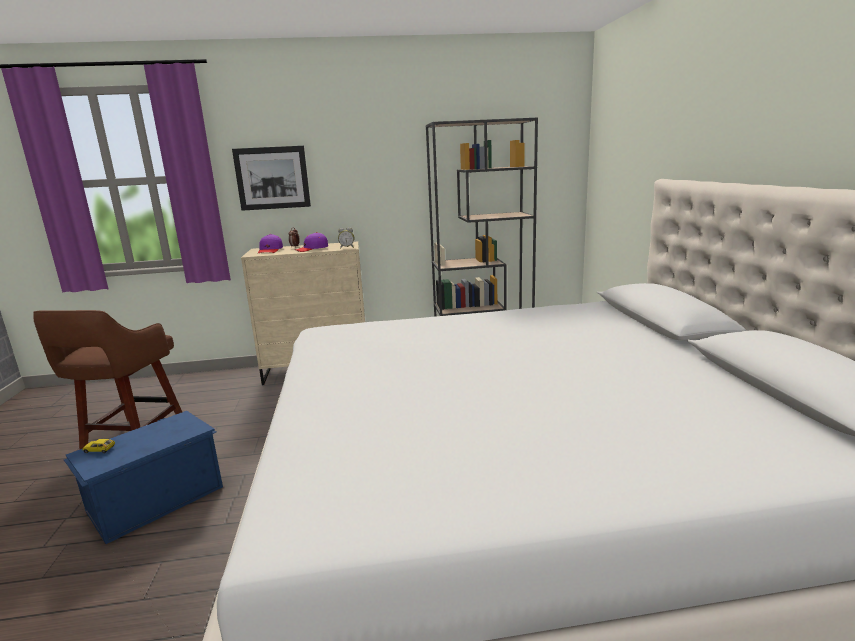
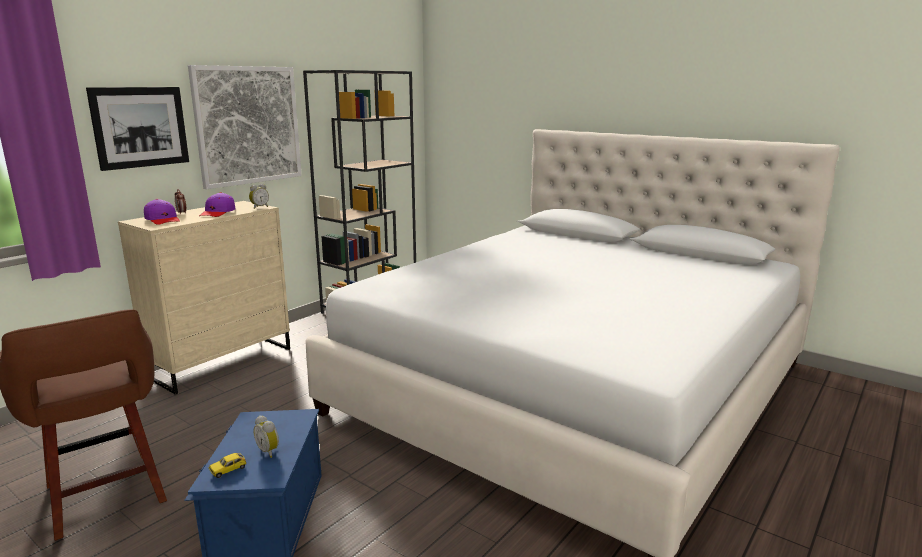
camera: 45 degrees left, 0 degrees up
(134, 447) = (269, 451): none -> alarm clock
(367, 177) = (248, 125): none -> picture

